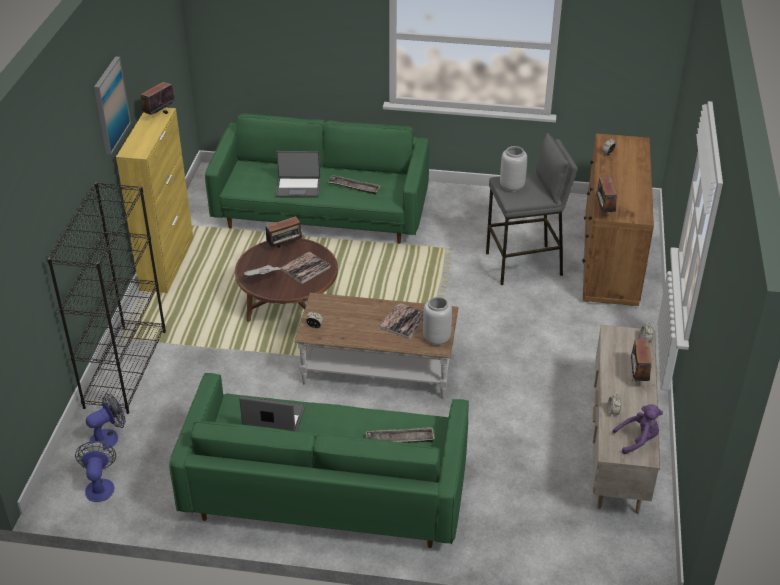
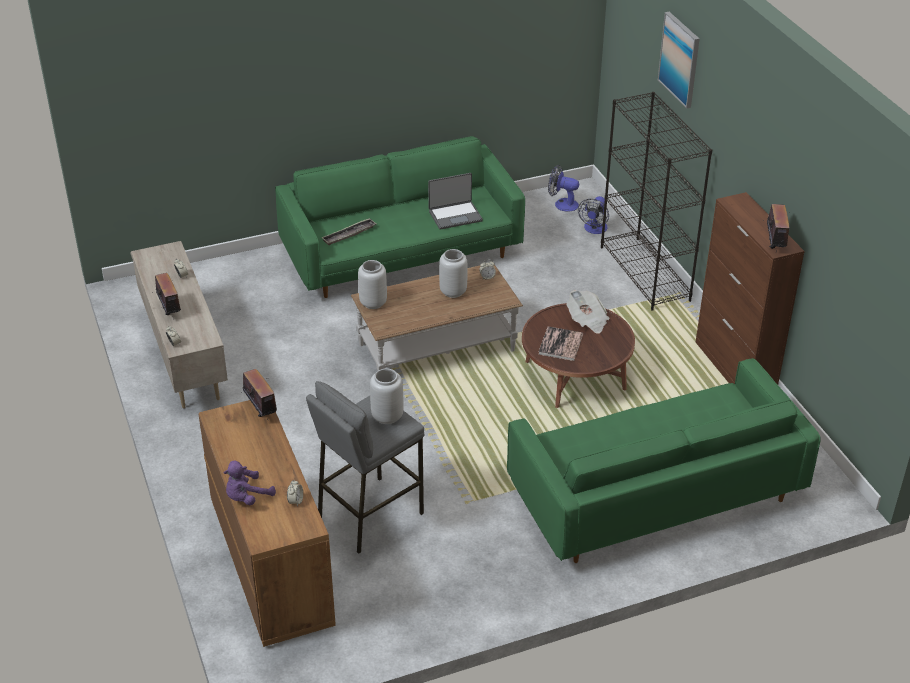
camera: 150 degrees right, 0 degrees up
(100, 486) = (562, 204): fan -> fan turned 150 degrees clockwise
(110, 105) = (765, 155): picture -> picture (680, 59)
(167, 263) = (734, 369): yellow cabinet -> brown cabinet
(285, 247) = (603, 358): radio -> none
(298, 188) = (662, 420): laptop -> none
(354, 187) = (603, 445): tray -> none
(357, 323) = (453, 292): none -> grey vase
(403, 321) = (414, 307): book -> none
(638, 440) = (153, 263): purple plush toy -> purple plush toy (247, 497)

